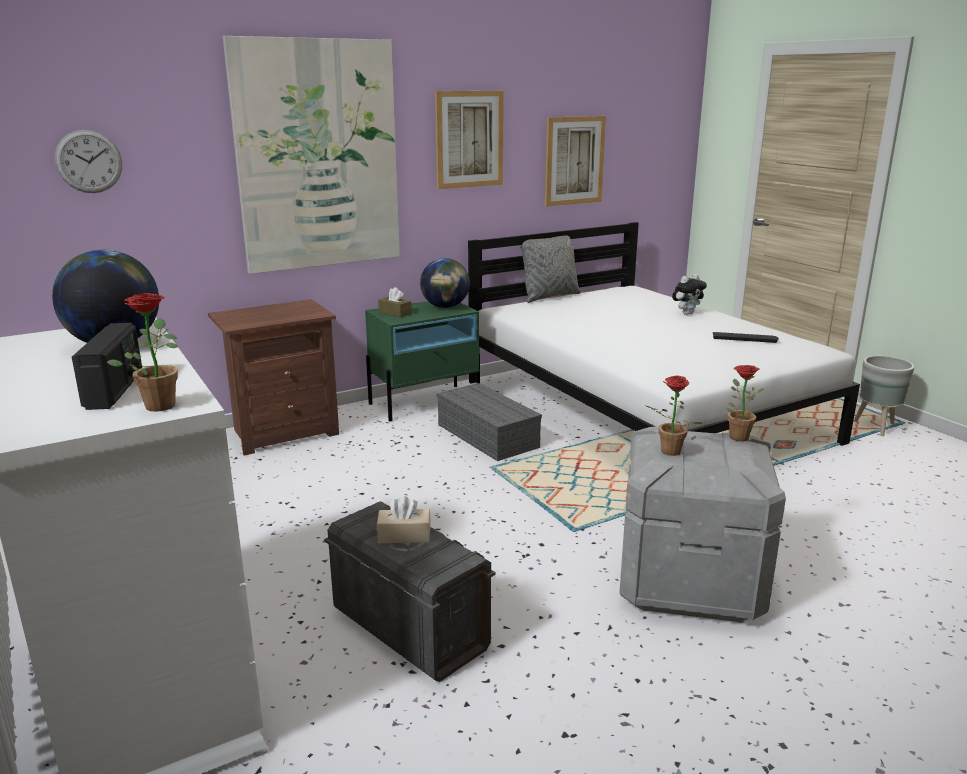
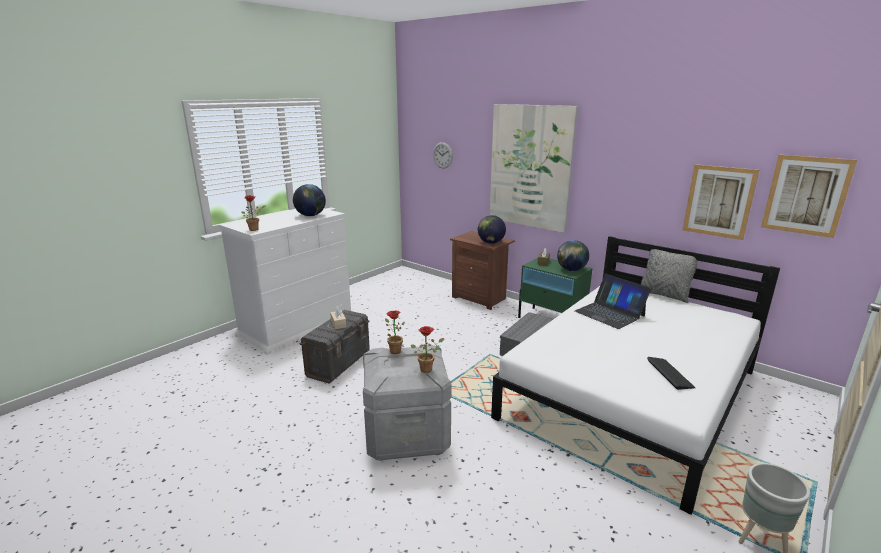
camera: 70 degrees right, 0 degrees up
(115, 390) = (267, 223): radio -> none
(301, 312) = (490, 242): none -> globe
(469, 139) = (624, 171): picture -> picture (806, 195)
(585, 326) = (610, 313): none -> laptop
(687, 313) = (704, 346): plush toy -> none

